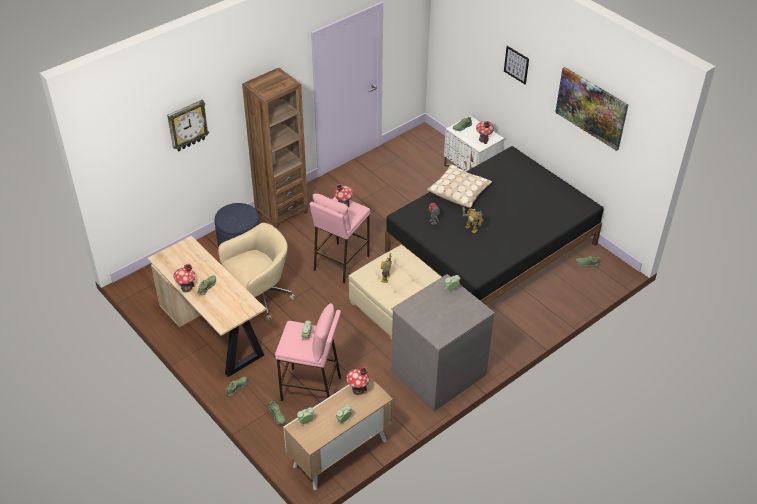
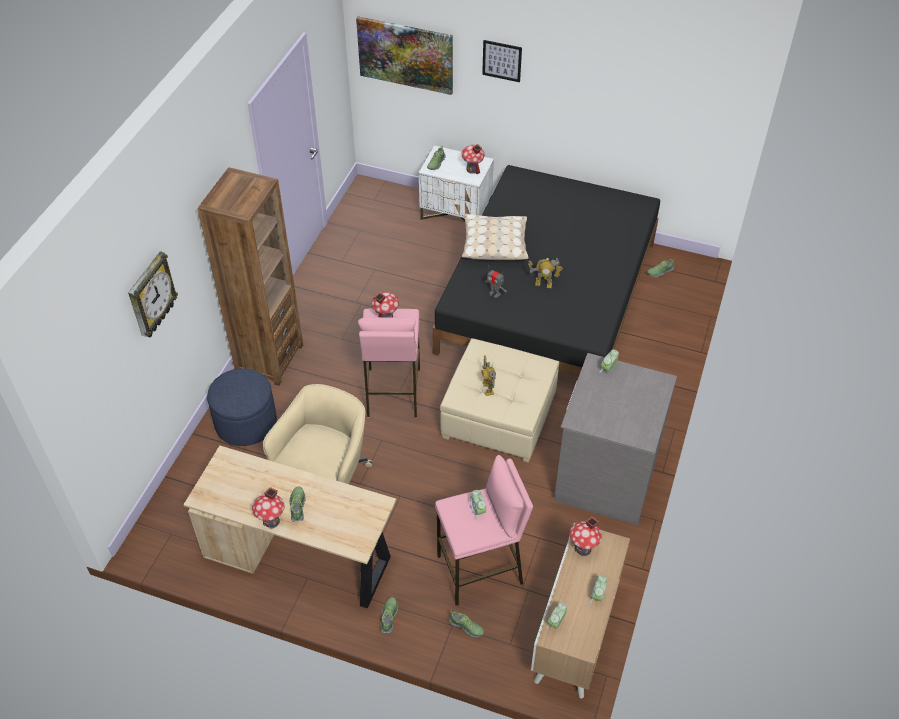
camera: 30 degrees left, 5 degrees up
(591, 108) = (629, 83): picture -> picture (405, 55)

